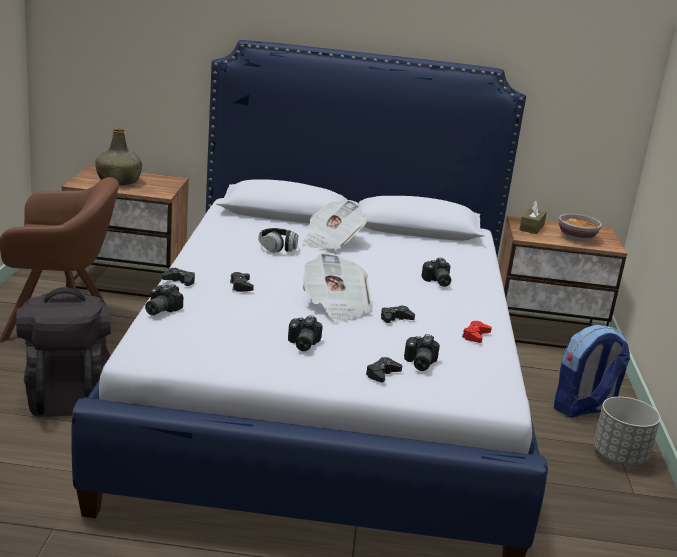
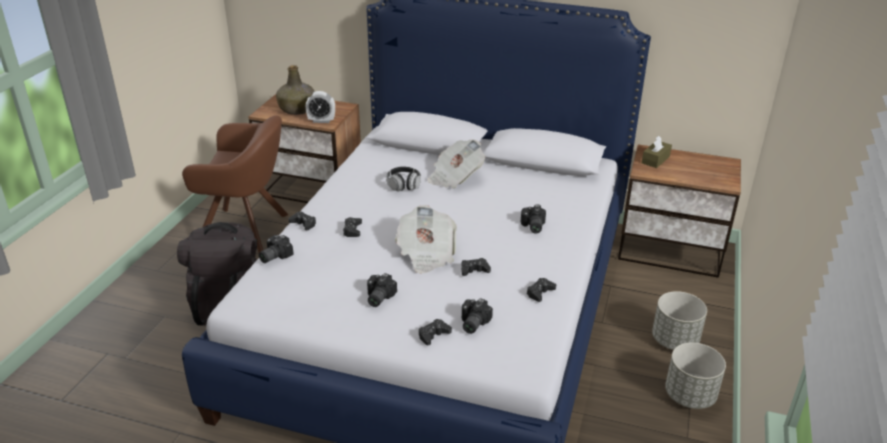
camera: 15 degrees right, 10 degrees up
(153, 191) = (321, 121): none -> alarm clock
(475, 336) = (540, 292): red game controller -> black game controller
(577, 237) = (696, 172): bowl -> none
(583, 409) = (674, 341): backpack -> grey planter

